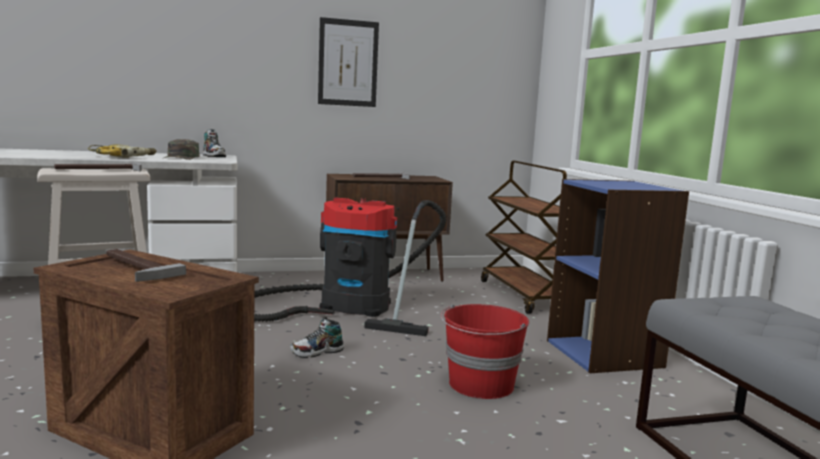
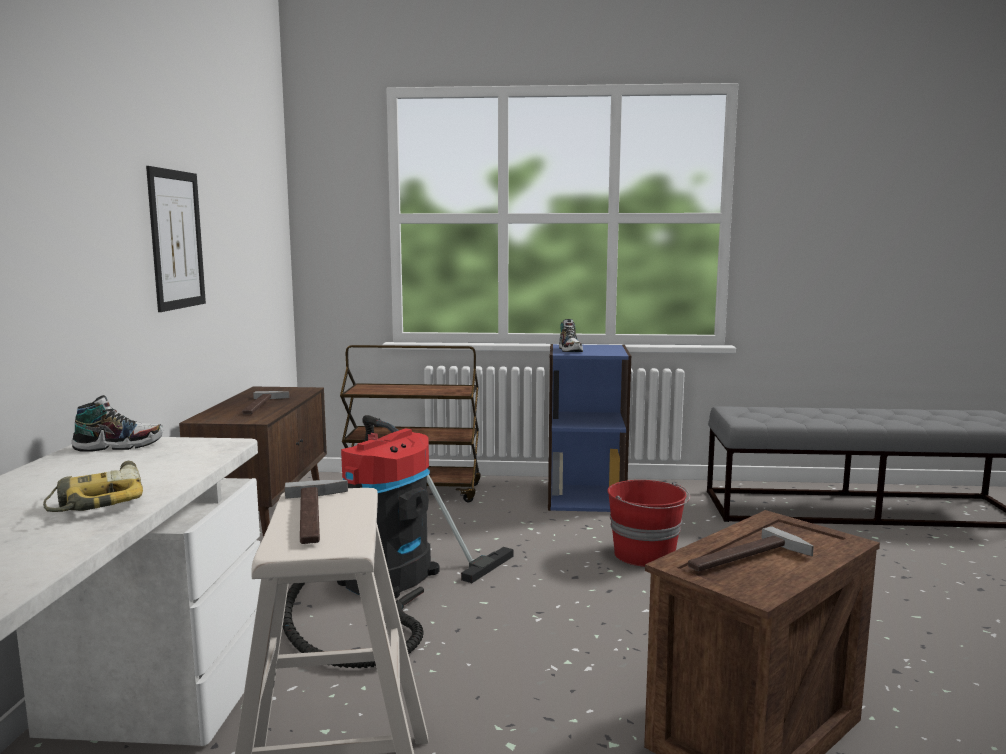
camera: 70 degrees left, 0 degrees up
(181, 157) = (142, 463): green cap -> none
(317, 352) = (541, 618): shoe -> shoe (570, 350)

